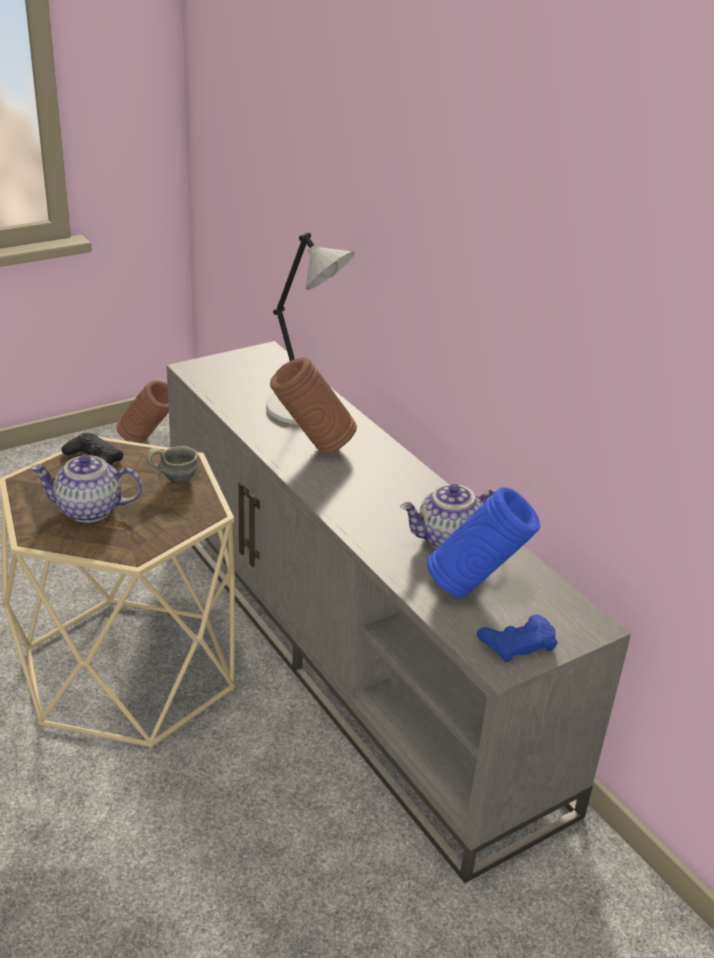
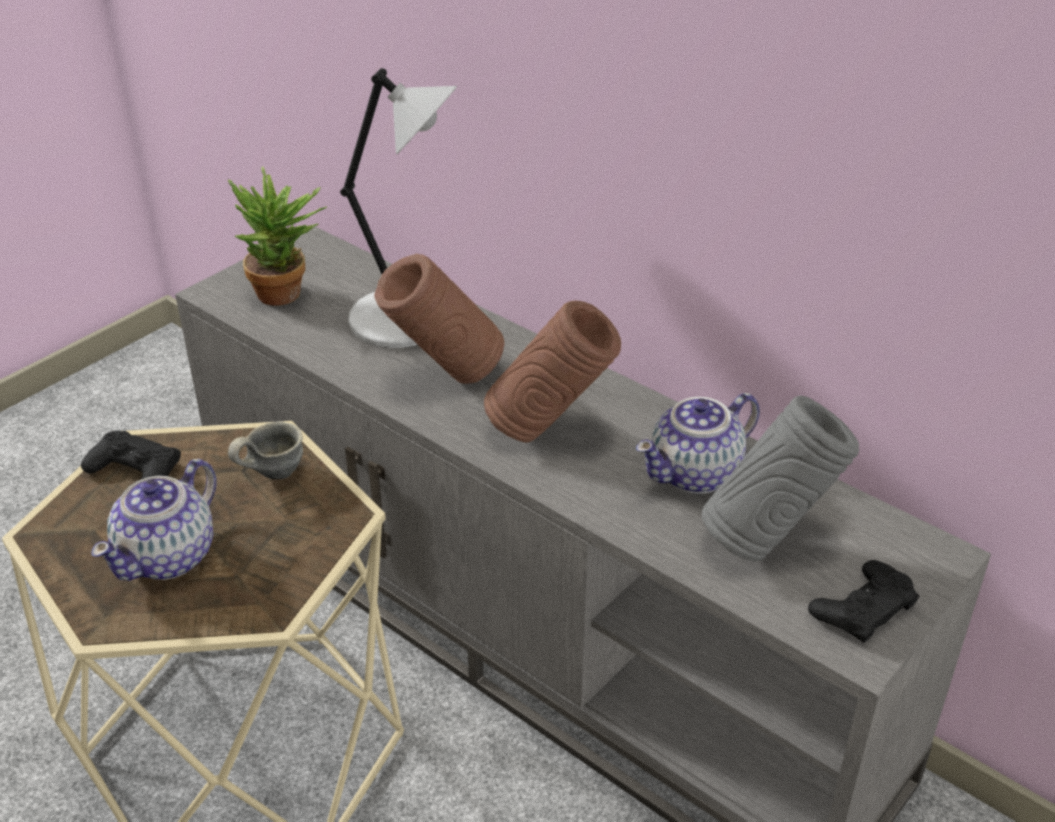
camera: 15 degrees left, 5 degrees up
(90, 510) = (169, 556): teapot -> teapot turned 45 degrees counterclockwise
(148, 442) = (131, 394): brown vase -> brown vase (550, 431)
(236, 379) = (287, 295): none -> potted plant
(475, 589) = (768, 540): blue vase -> grey vase
(517, 643) = (863, 608): blue game controller -> black game controller

